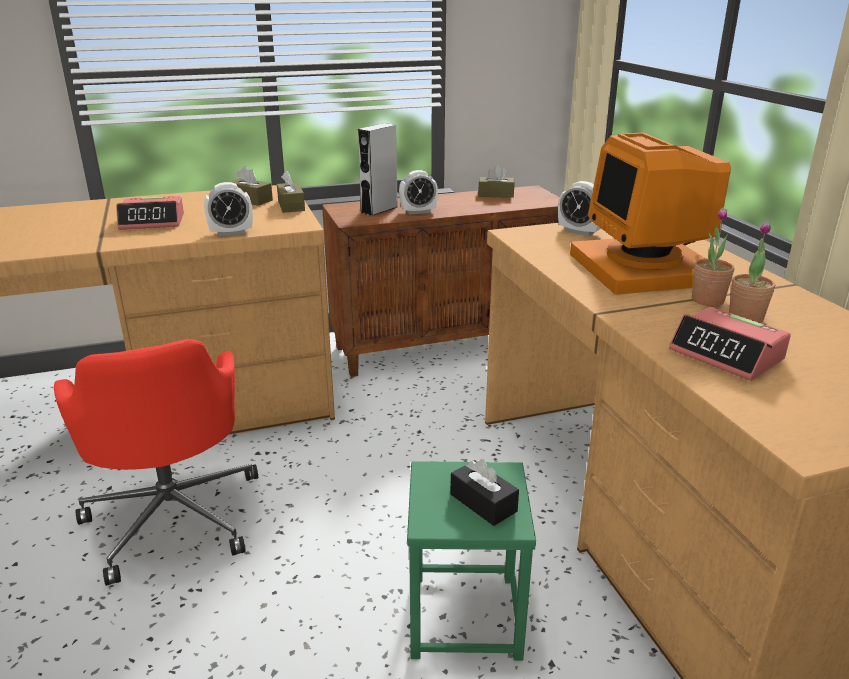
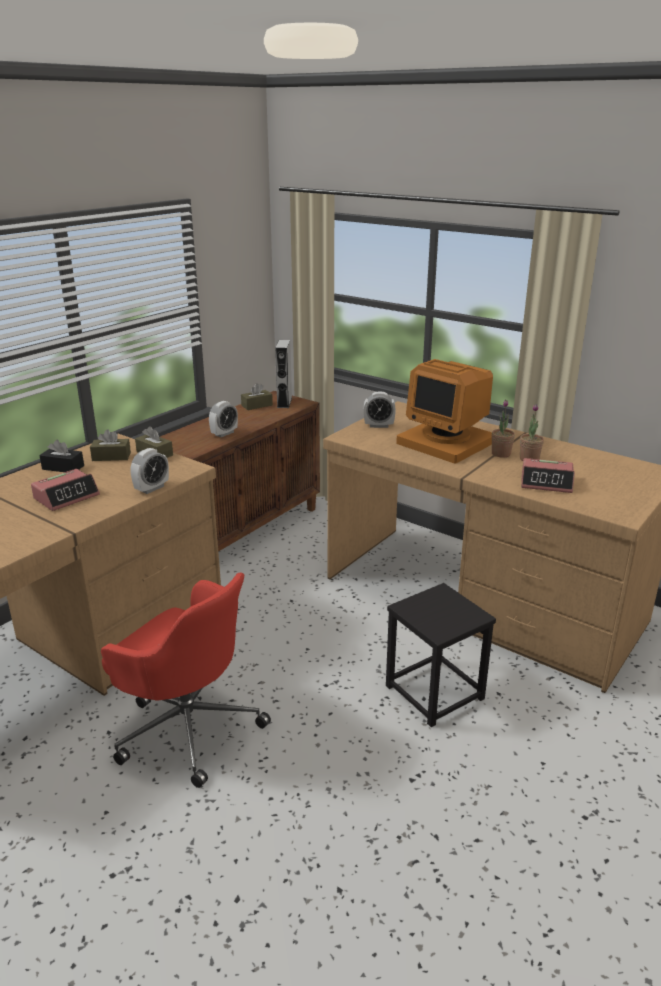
camera: 35 degrees left, 0 degrees up
(379, 209) = (192, 439): grey speaker -> grey speaker (284, 402)
(463, 615) = (433, 692): green stool -> black stool
(483, 503) = (451, 611): black tissue box -> black tissue box (63, 467)

